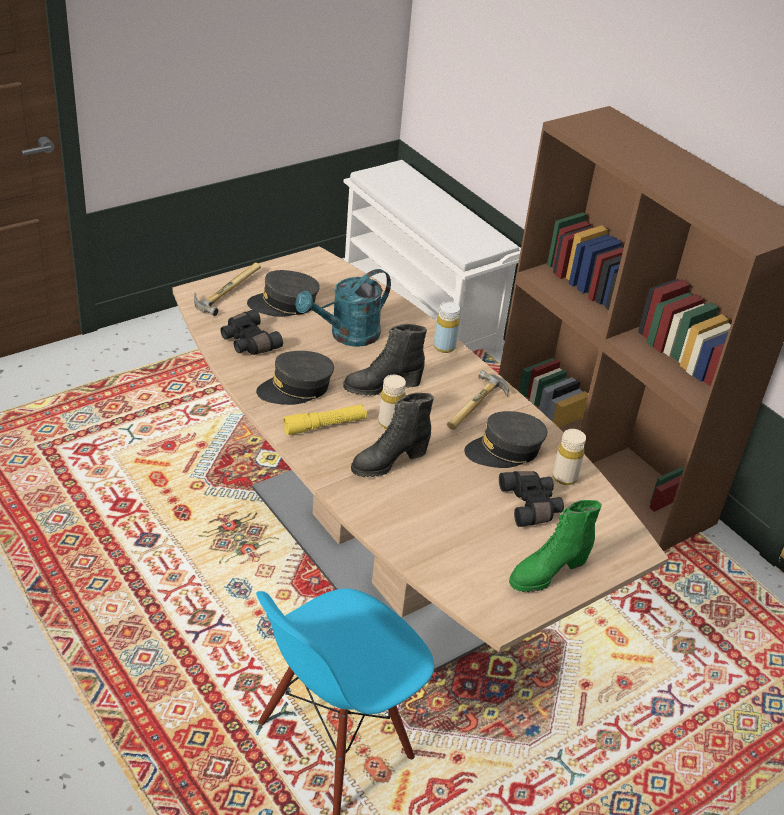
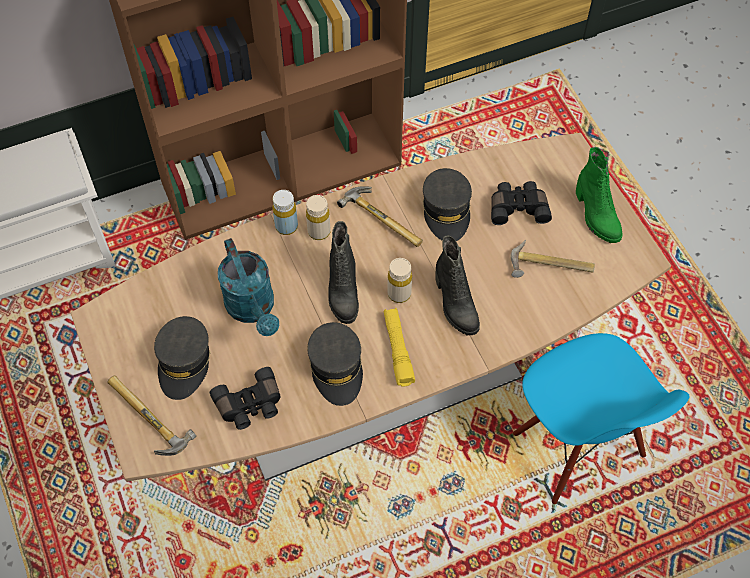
camera: 75 degrees left, 20 degrees up
(459, 534) = (550, 267): none -> hammer
(564, 477) = (485, 176): beige bottle -> beige bottle (319, 231)

